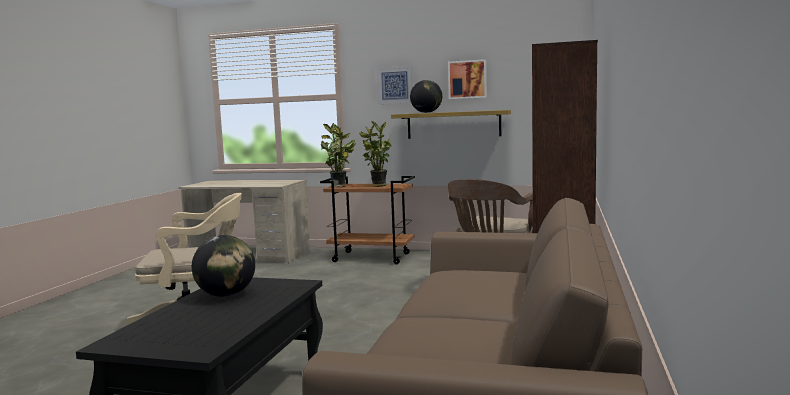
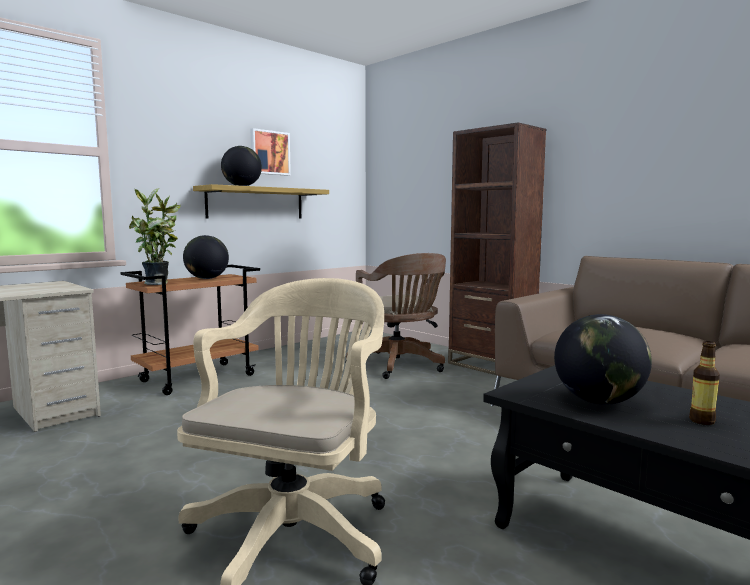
camera: 60 degrees left, 0 degrees up
(201, 316) = (702, 421): none -> bottle
(377, 185) = (207, 278): potted plant -> globe
(395, 85) = (187, 147): picture -> none

